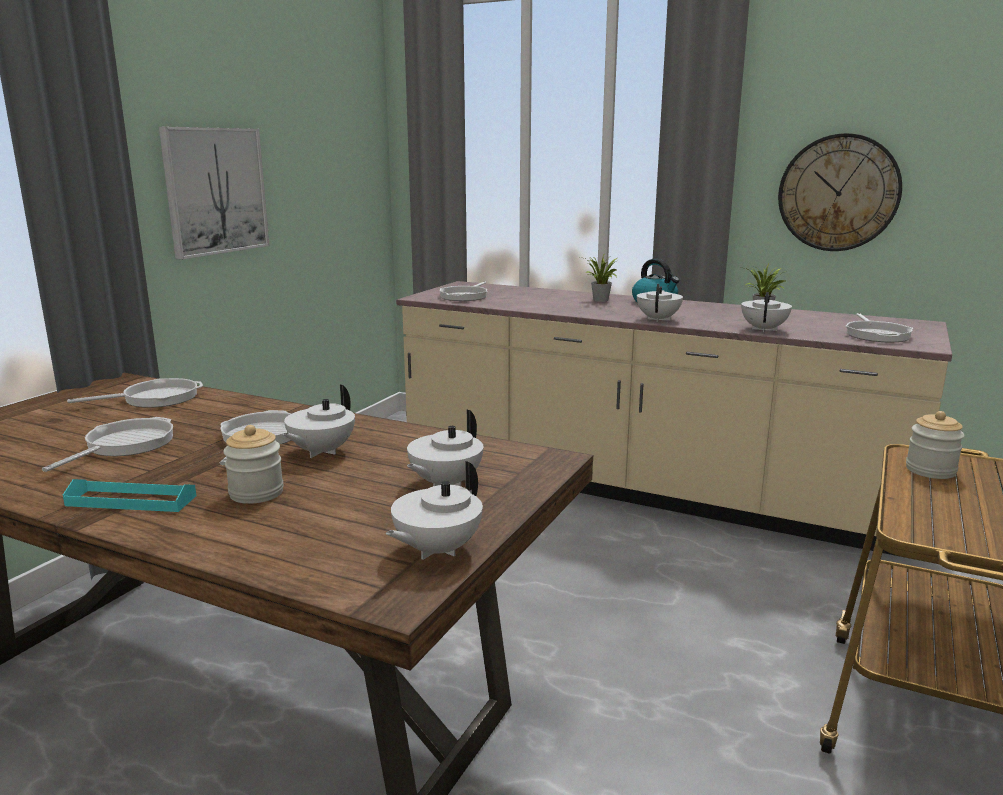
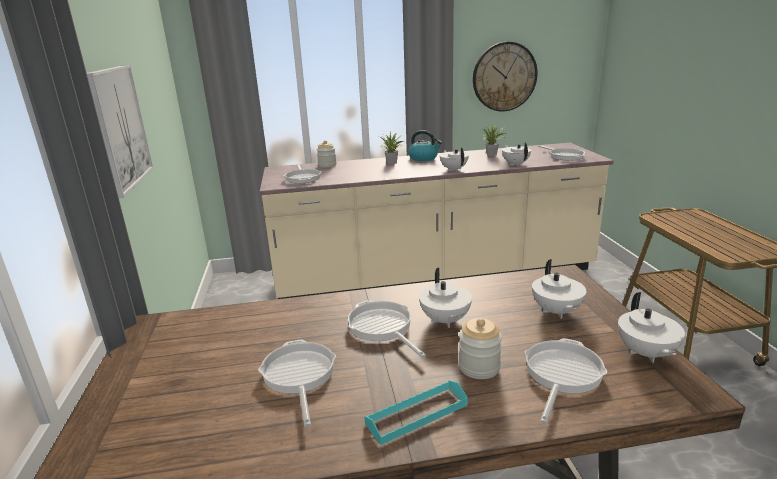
camera: 35 degrees left, 5 degrees up
(155, 398) = (222, 328): frying pan -> frying pan (561, 374)
(930, 470) = (675, 223): jar -> jar (327, 165)

